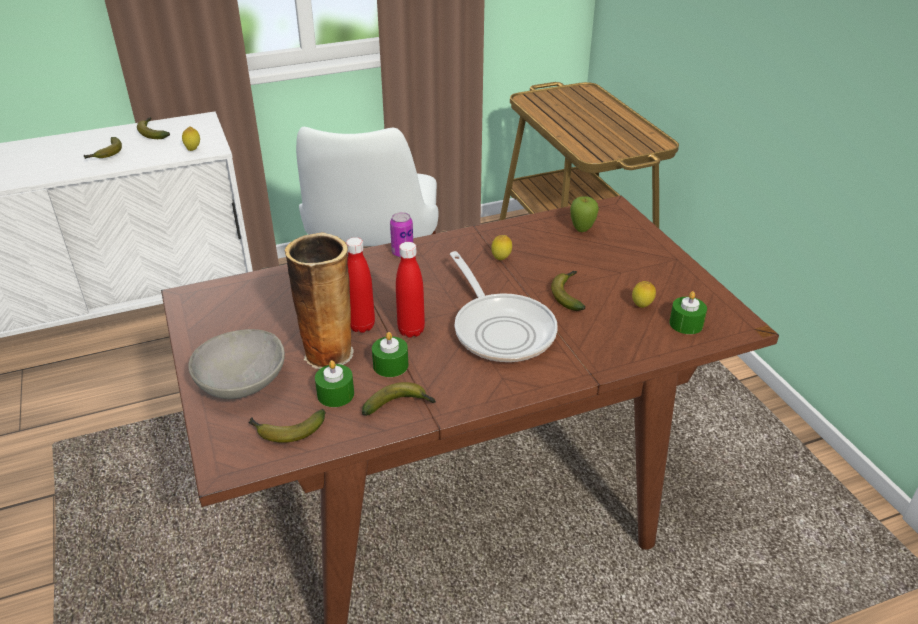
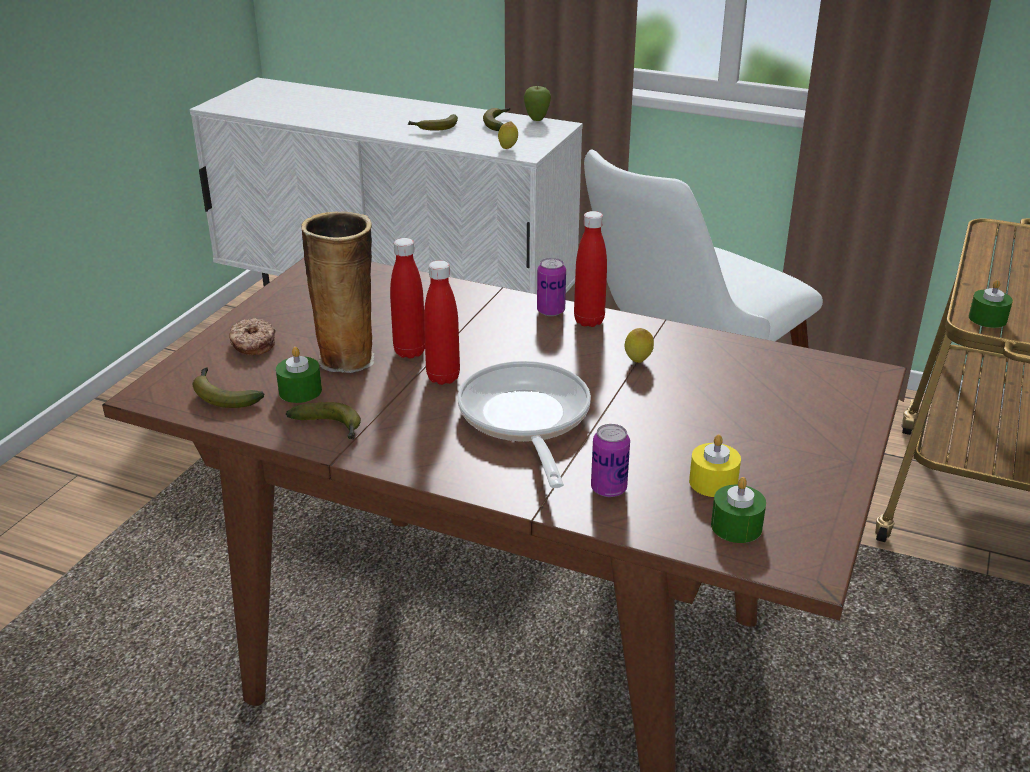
camera: 45 degrees right, 5 degrees down
(241, 383) = (252, 344): grey bowl -> donut
(390, 365) = (378, 394): green candle -> green candle (987, 319)
(434, 248) = (589, 321): none -> red bottle
(501, 329) = (525, 420): frying pan -> frying pan turned 150 degrees clockwise
(568, 294) = (651, 428): banana -> none
(582, 230) = (783, 378): apple -> apple (537, 120)
(604, 341) = (608, 489): none -> can
(641, 307) = (713, 482): lemon -> yellow candle

